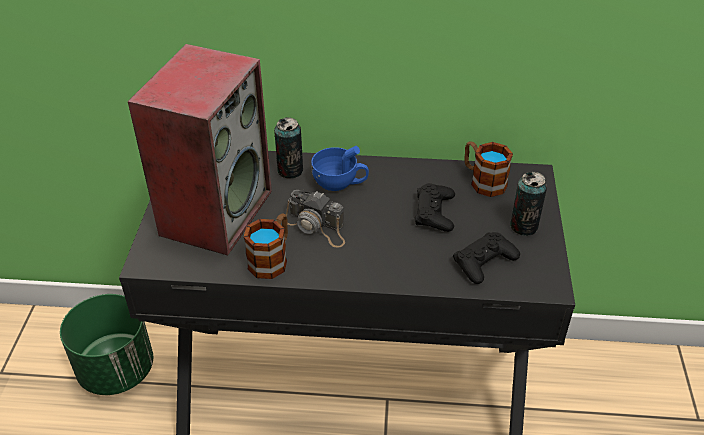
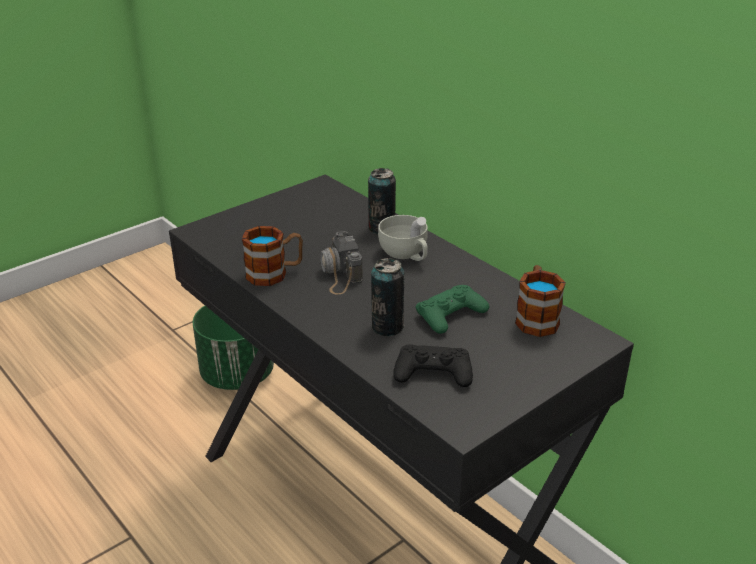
camera: 45 degrees right, 10 degrees down
(216, 211) = (287, 226): speaker -> none
(340, 183) = (406, 255): blue cup -> white cup
(434, 212) = (450, 315): black game controller -> green game controller
(523, 226) = (516, 370): can -> can (387, 327)

